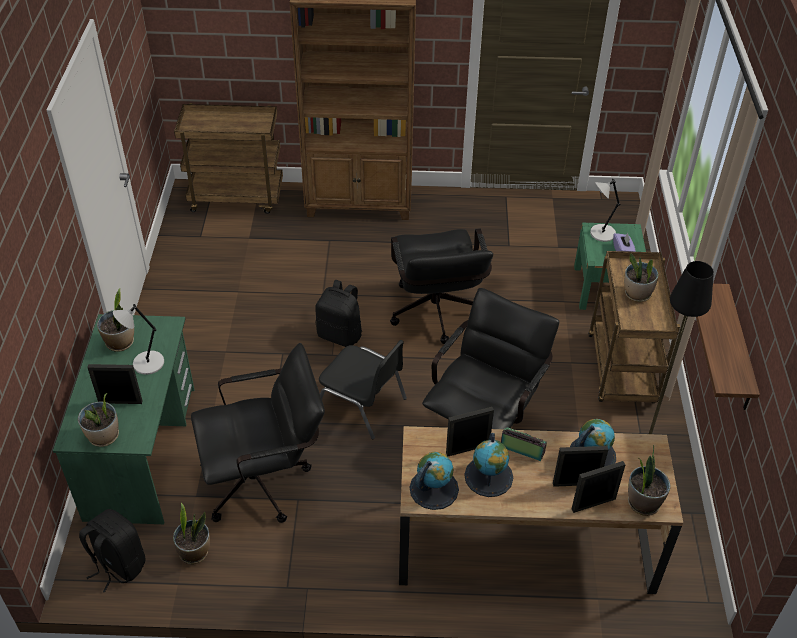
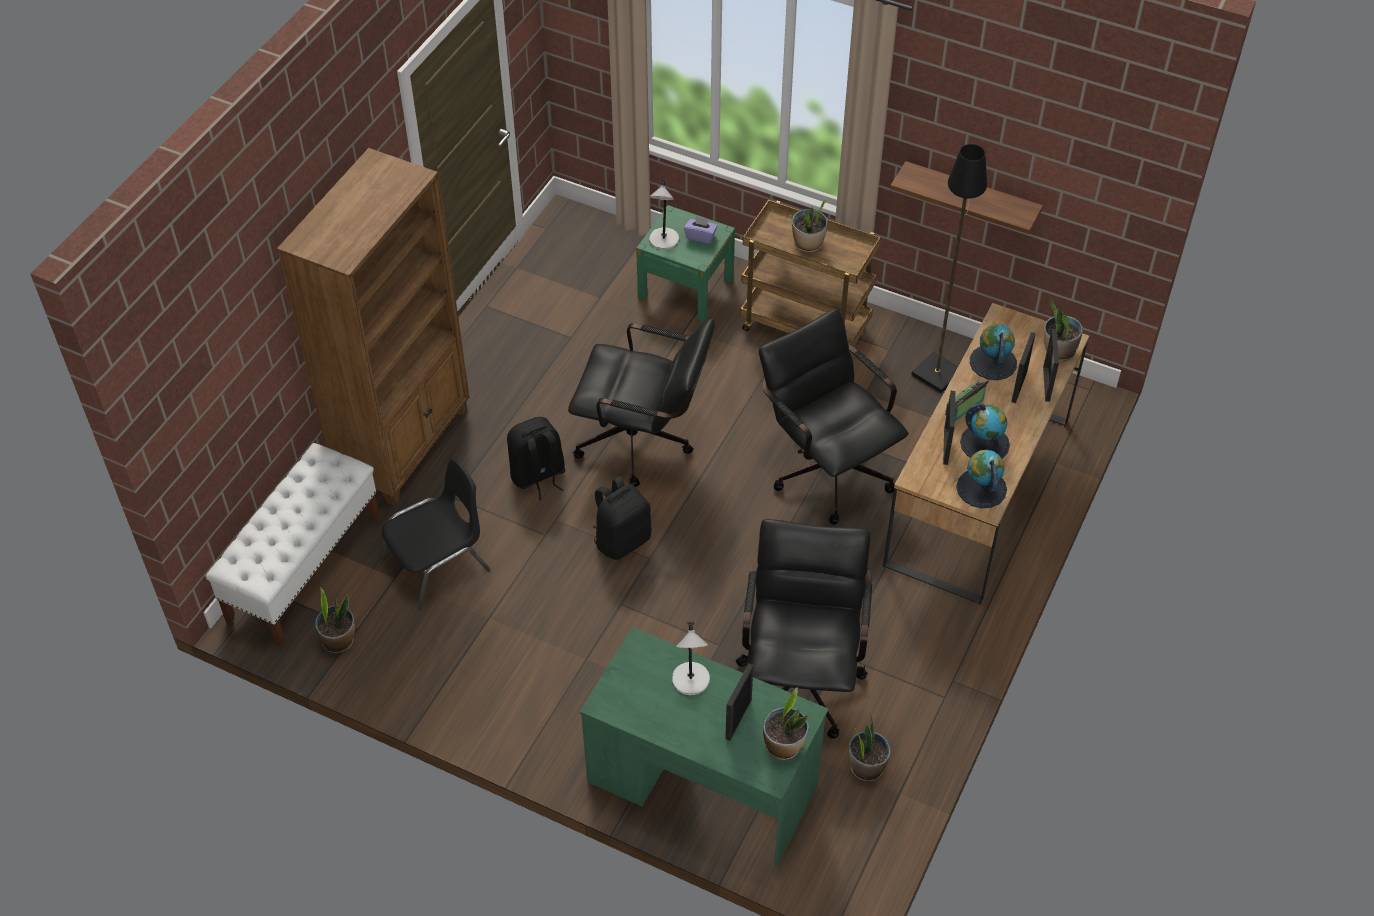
camera: 65 degrees left, 5 degrees up
(118, 565) = (851, 843): black backpack -> black backpack (538, 476)
(120, 342) = (642, 699): potted plant -> potted plant (339, 640)
(237, 197) = (304, 567): brown cart -> white bench
(362, 405) = (739, 556): black chair -> black chair (438, 564)

